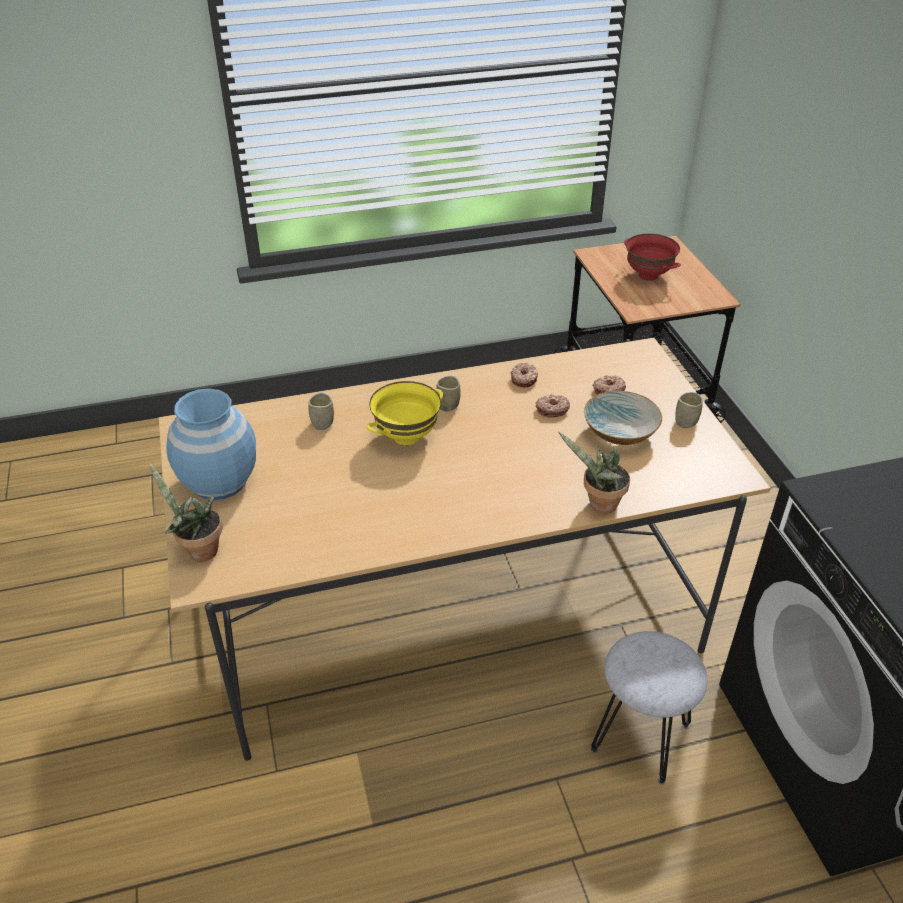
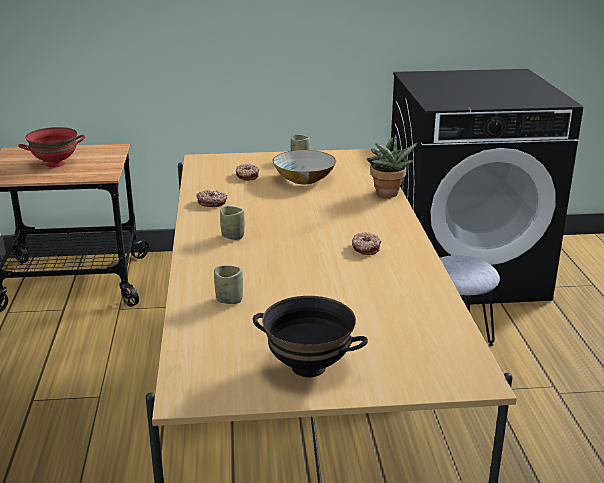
camera: 80 degrees left, 15 degrees down
(198, 550) = (427, 380): potted plant -> none
(219, 481) = (309, 367): blue vase -> black bowl
(406, 436) = (272, 258): yellow bowl -> none
(552, 409) = (262, 197): donut -> donut (365, 248)

